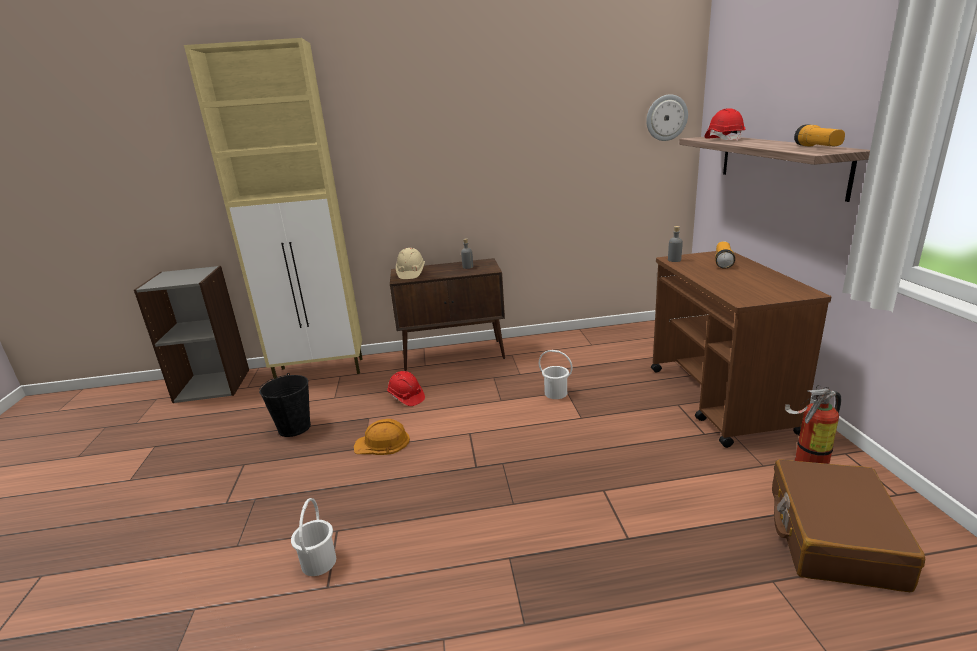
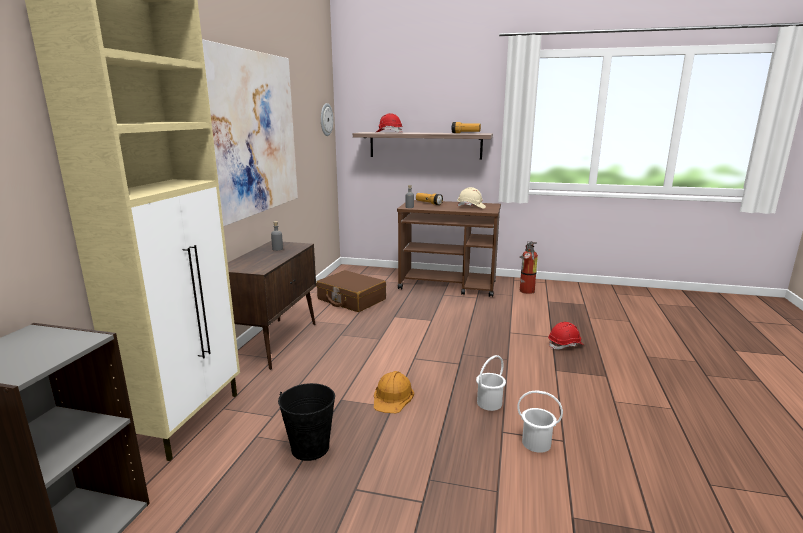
camera: 70 degrees left, 5 degrees down
(406, 397) = (325, 376): red hard hat -> red hard hat (565, 345)
(411, 273) = (249, 265): beige hard hat -> beige hard hat (471, 207)
(469, 145) = (250, 134): none -> picture
(556, 393) = (392, 320): white bucket -> white bucket (490, 403)
(832, 536) = (566, 299): brown suitcase -> brown suitcase (351, 299)

